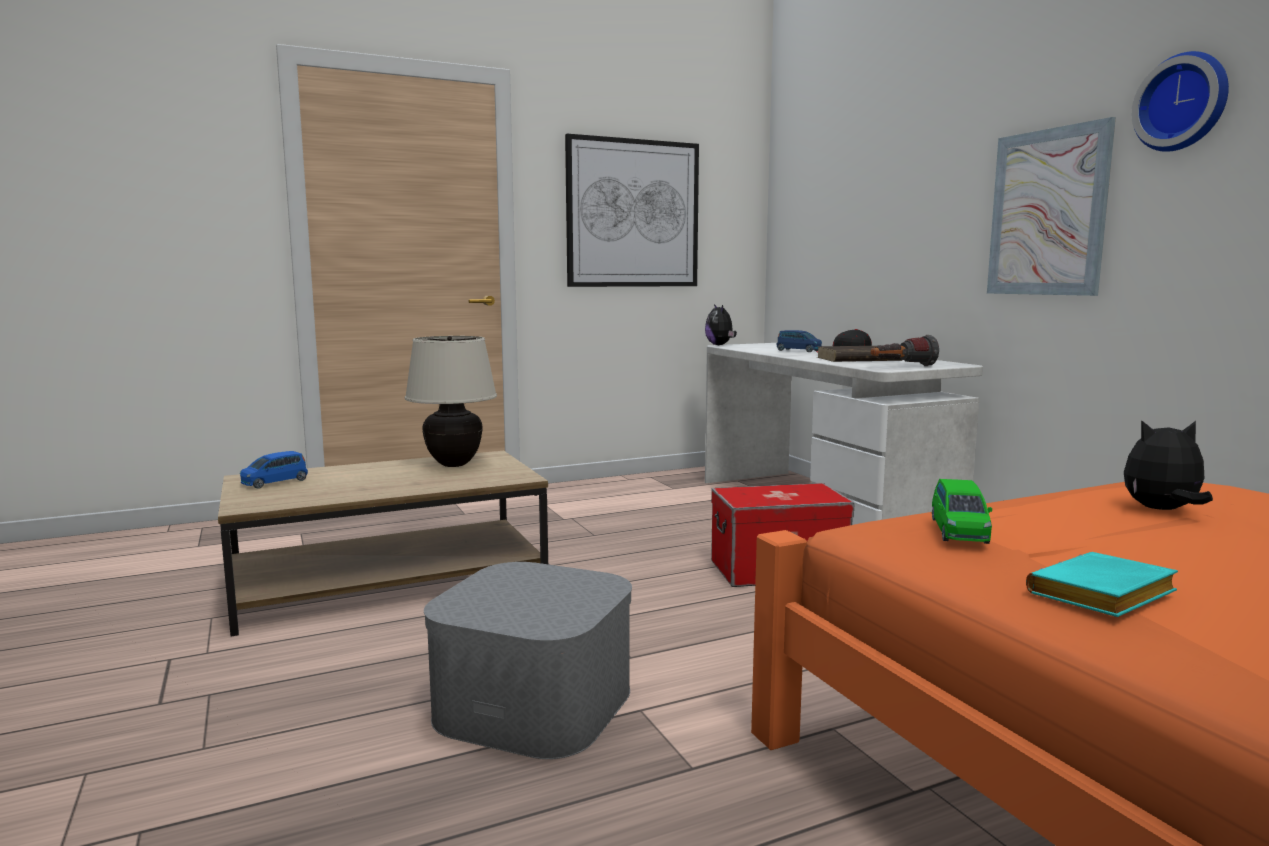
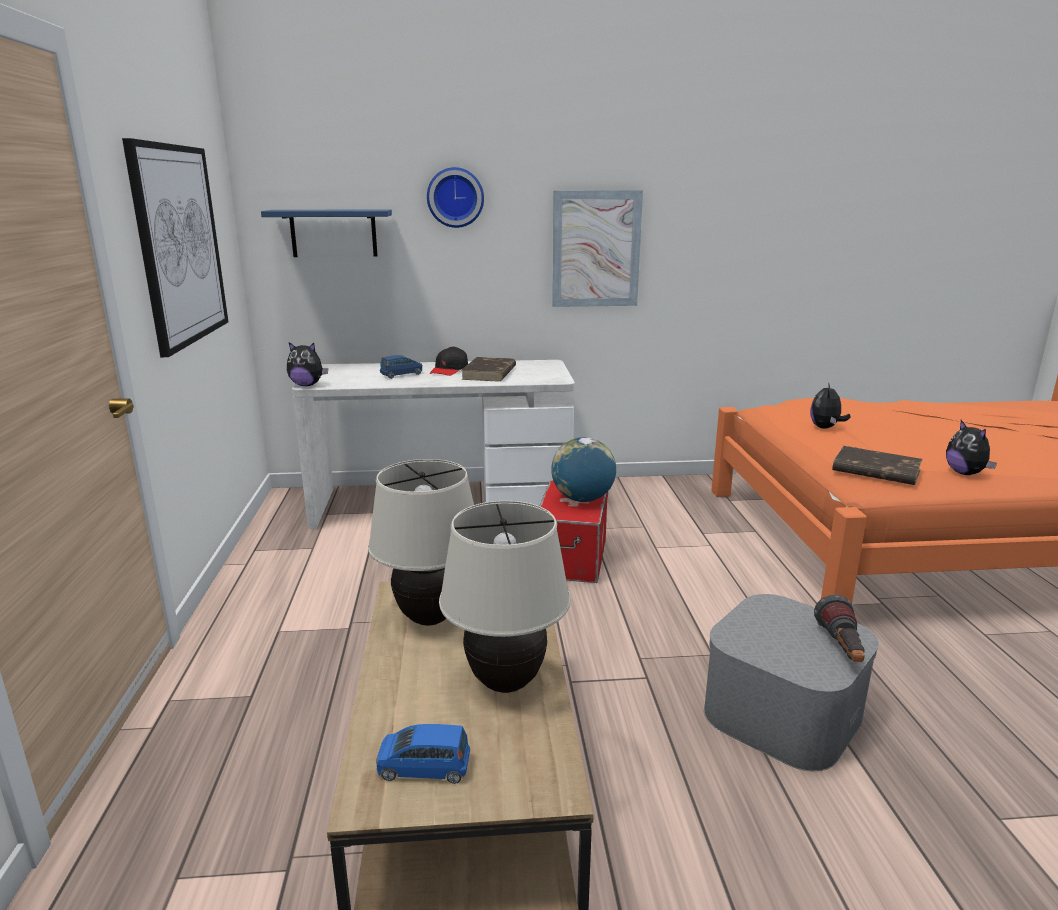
camera: 70 degrees left, 10 degrees up
(274, 482) = (423, 767): blue toy car -> blue toy car turned 120 degrees clockwise
(369, 487) = (505, 683): none -> beige table lamp
(788, 497) = (582, 499): none -> globe
(818, 214) = (333, 233): none -> blue shelf
(901, 367) = (552, 374): flashlight -> flashlight (841, 649)
(959, 531) = (875, 470): green toy car -> brown book
(1102, 597) = (965, 473): turquoise book -> plush toy
(1183, 103) = (684, 189): wall clock -> wall clock (455, 197)

